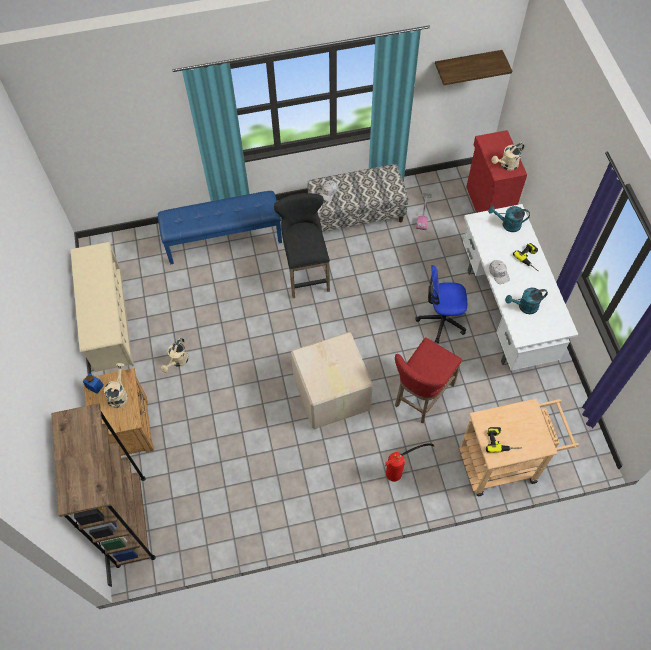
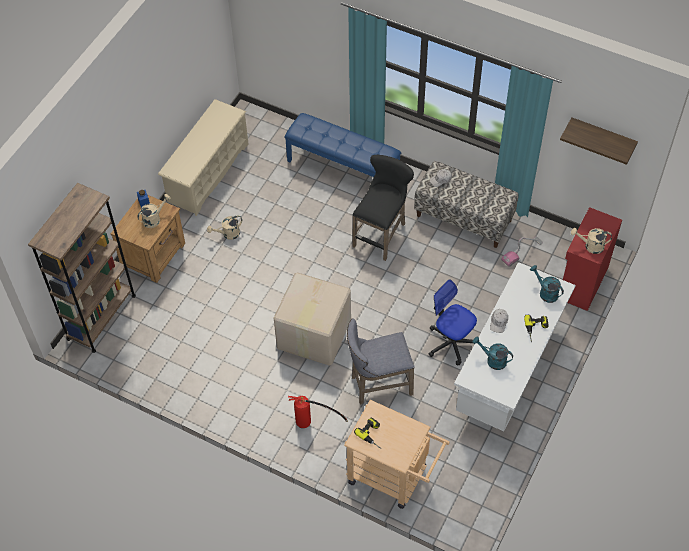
camera: 40 degrees right, 5 degrees down
(421, 396) = (378, 385): red stool -> grey stool

